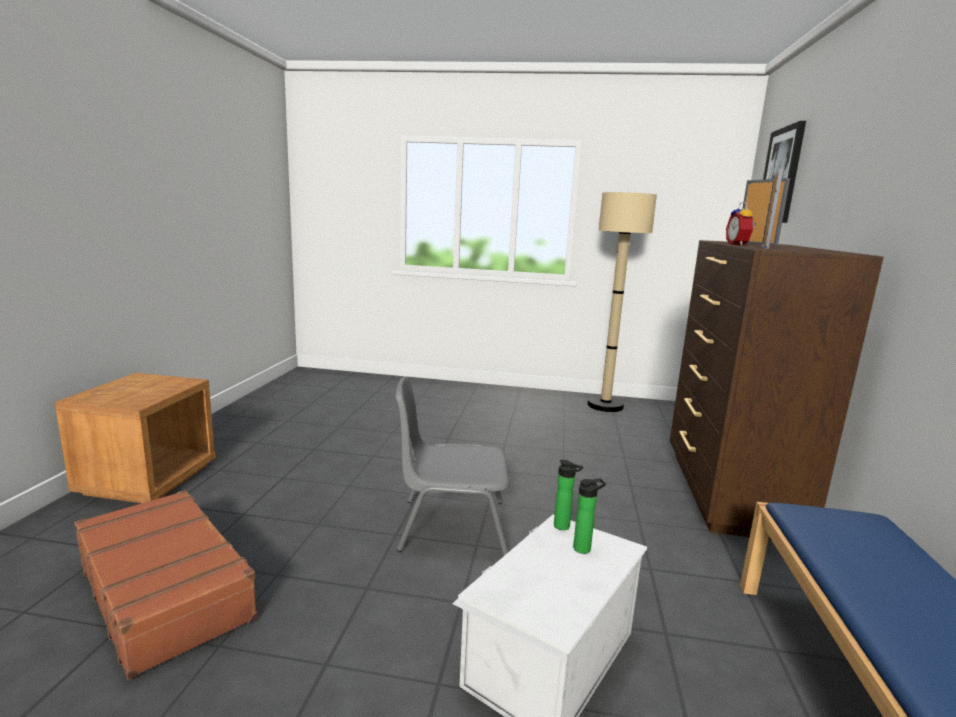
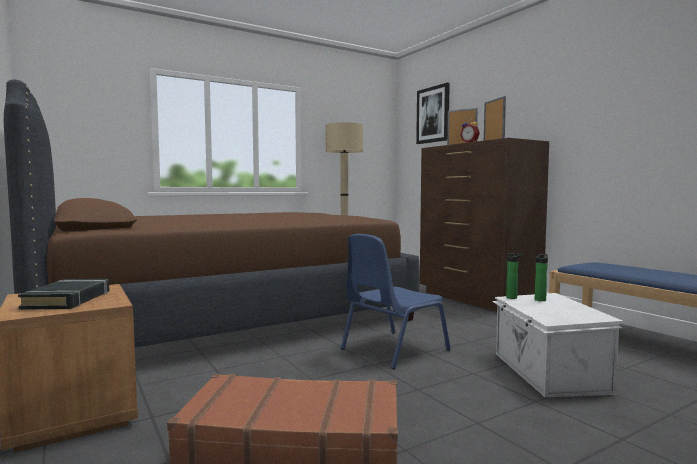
camera: 40 degrees left, 10 degrees down
(134, 391) = (68, 300): none -> black book
(396, 417) = (221, 317): none -> brown bed
(451, 525) = (392, 350): grey chair -> blue chair

